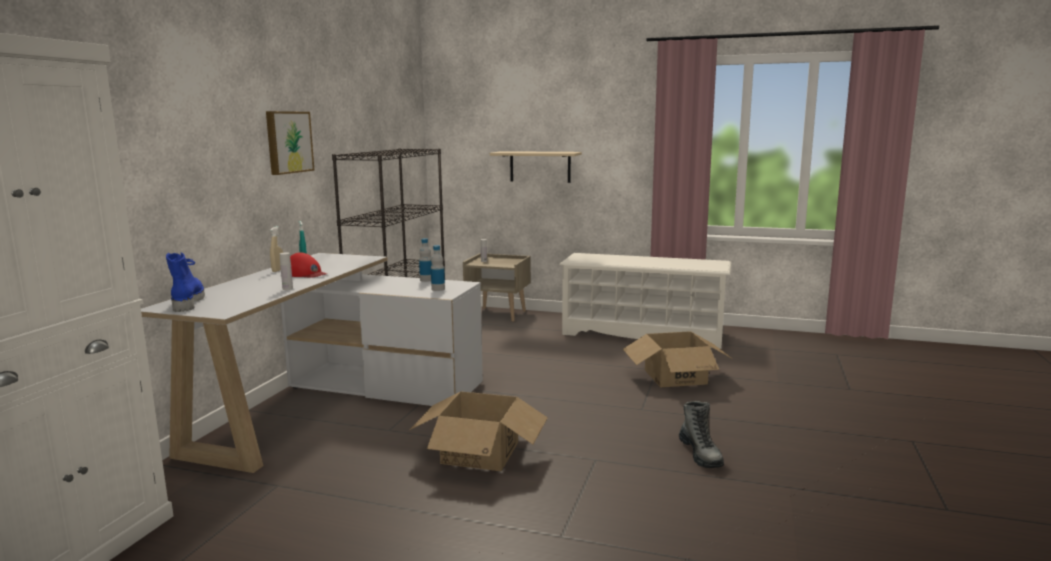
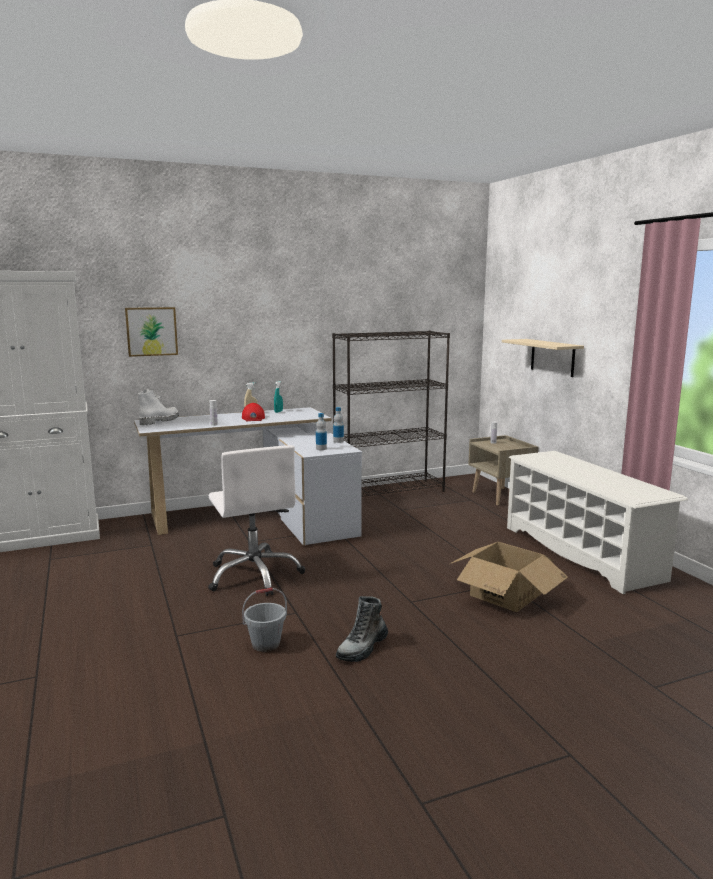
camera: 50 degrees right, 0 degrees up
(187, 302) = (159, 421): blue boot -> white boot
(288, 142) = (286, 323): picture -> picture (151, 331)
(480, 453) = (255, 575): cardboard box -> white office chair
(643, 493) = (266, 644): none -> grey bucket

